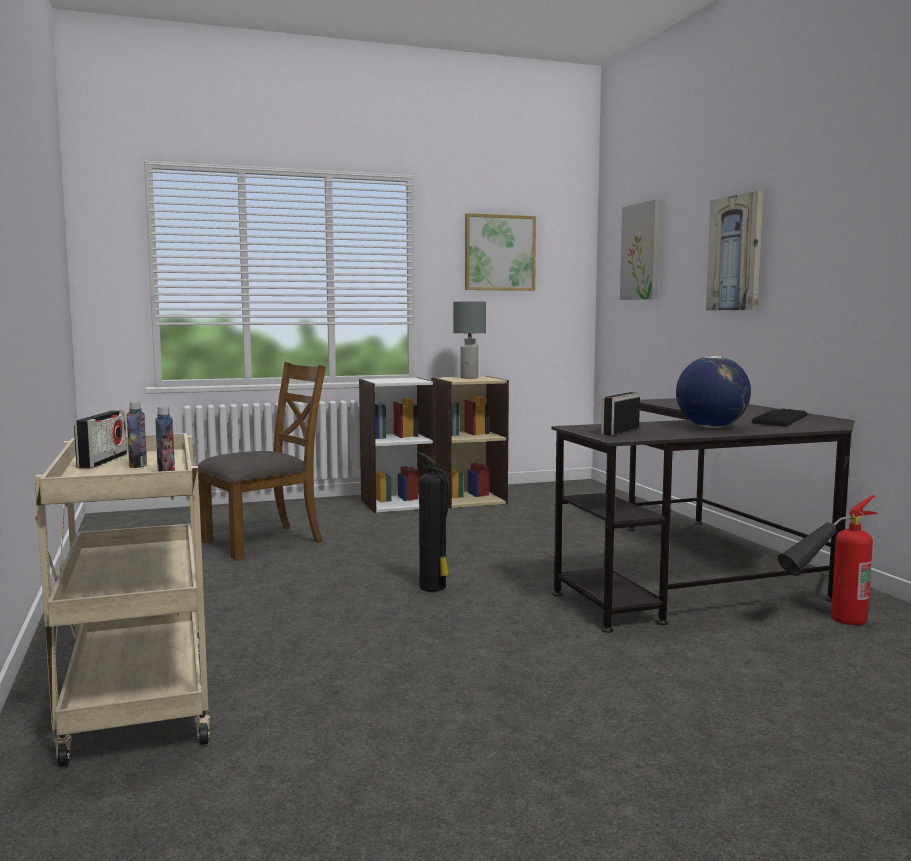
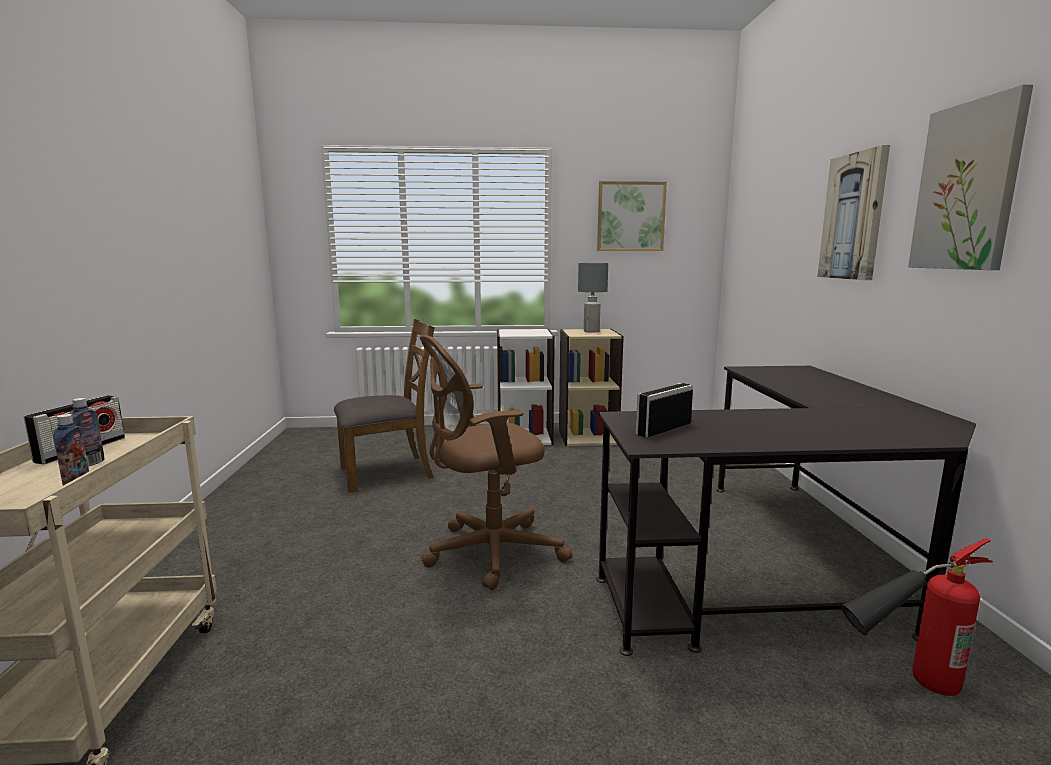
camera: 15 degrees right, 5 degrees up
(433, 588) = (487, 553): fire extinguisher -> brown office chair
(641, 251) = (763, 214): picture -> picture (967, 187)
(711, 427) = (779, 428): globe -> none
(778, 419) = (874, 416): keyboard -> none

